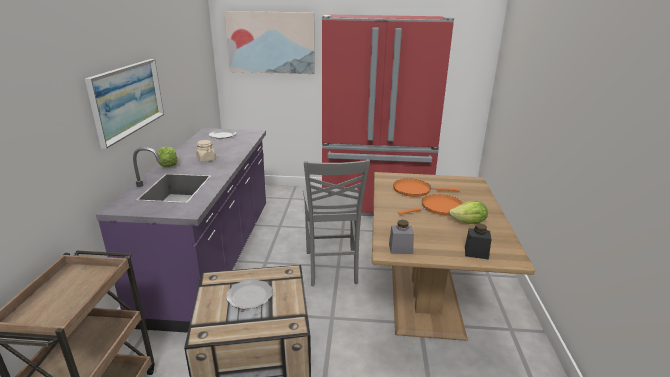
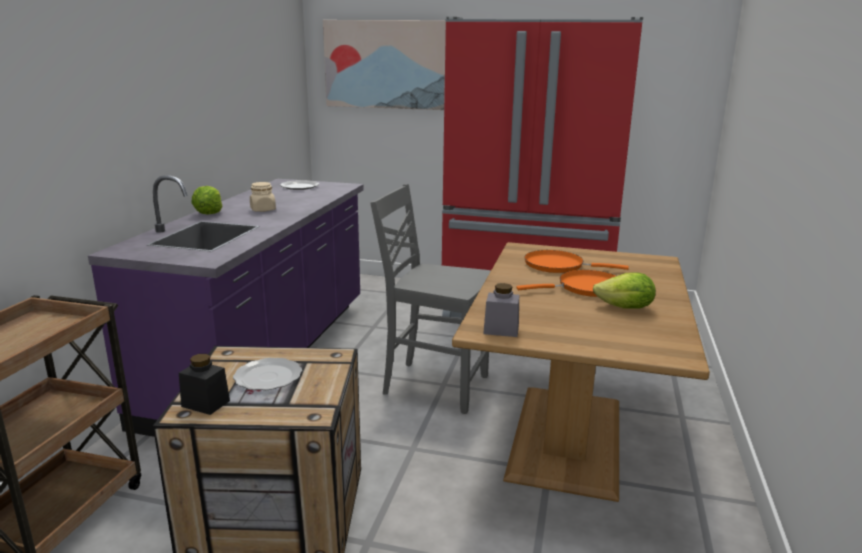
camera: 10 degrees right, 5 degrees down
(127, 99) = (157, 113): picture -> none
(332, 268) = (433, 385): grey chair -> grey chair turned 105 degrees clockwise
(476, 253) = (619, 343): black jar -> black jar (205, 403)

